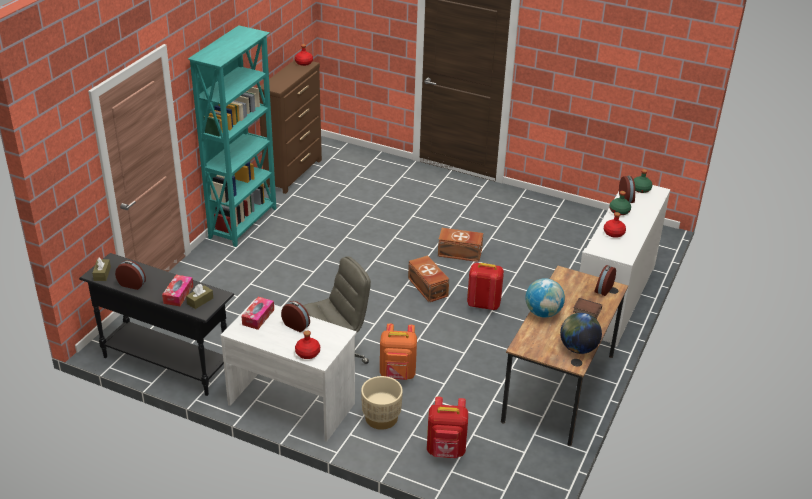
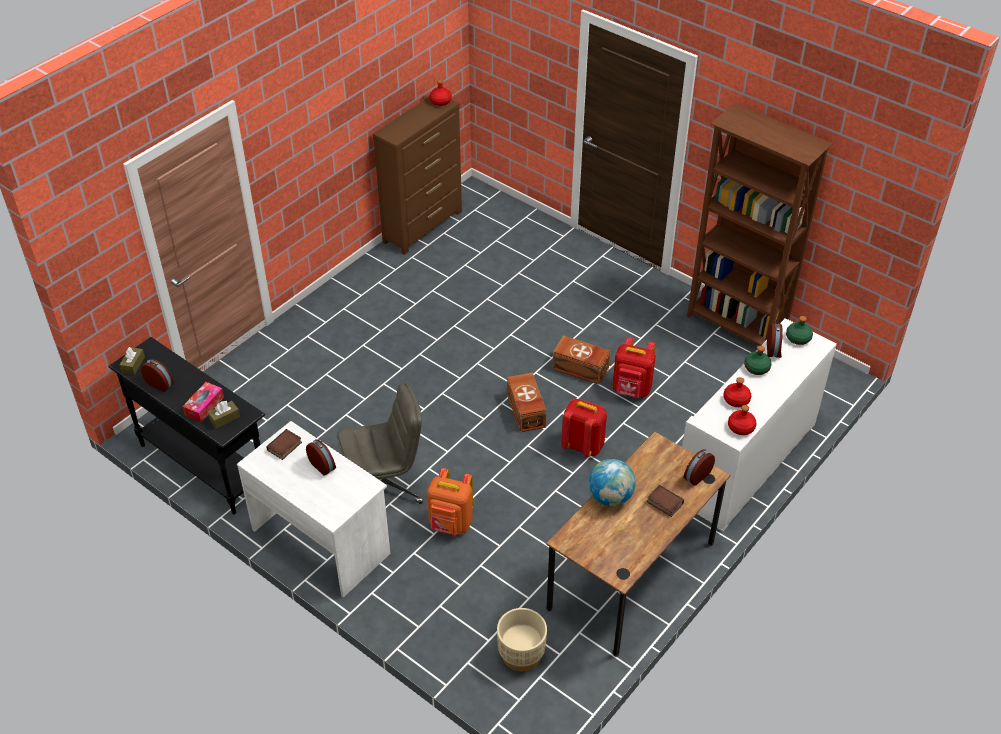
camera: 15 degrees right, 10 degrees up
(244, 223) = (345, 289): turquoise bookcase -> none
(258, 317) = (285, 447): tissue box -> book
(308, 353) = (322, 505): red bottle -> red bottle (741, 427)
(381, 418) = (413, 578): beige planter -> beige planter (521, 654)
(446, 451) = (471, 635): red backpack -> red backpack (631, 390)
(568, 211) = (736, 327): none -> brown bookcase
(578, 348) = (632, 554): globe -> none

